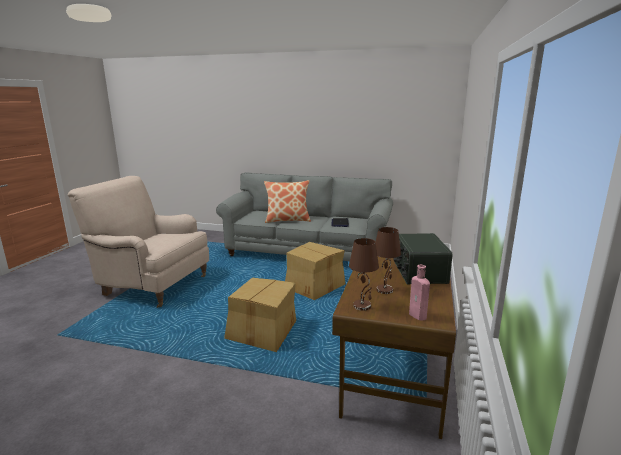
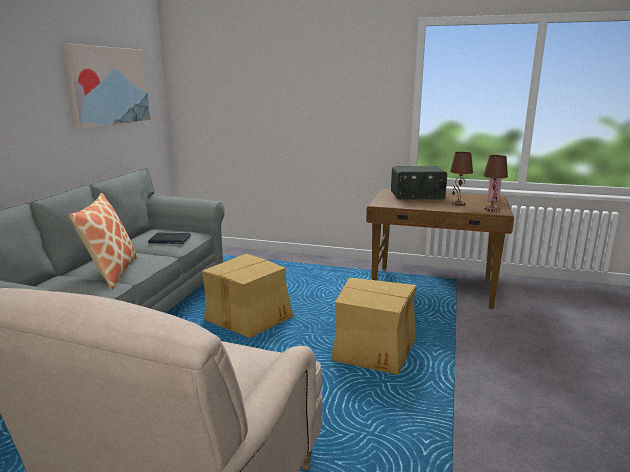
camera: 90 degrees left, 0 degrees up
(390, 121) = (109, 86): none -> picture

